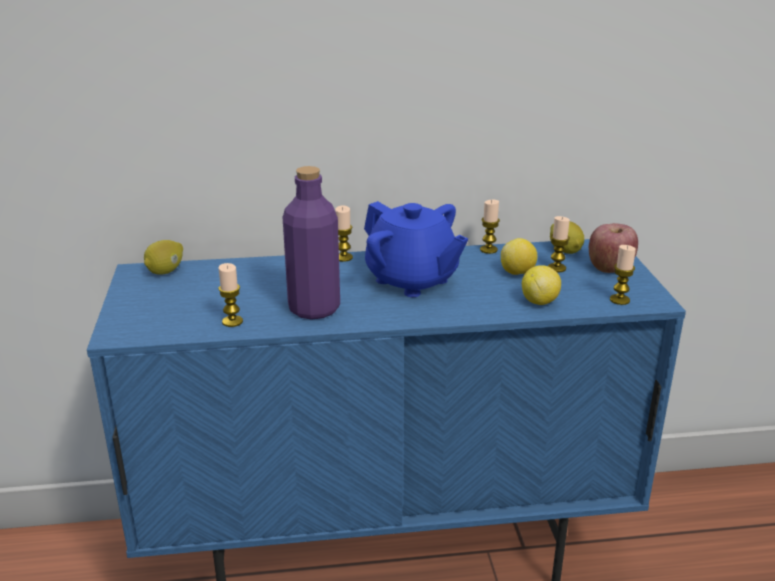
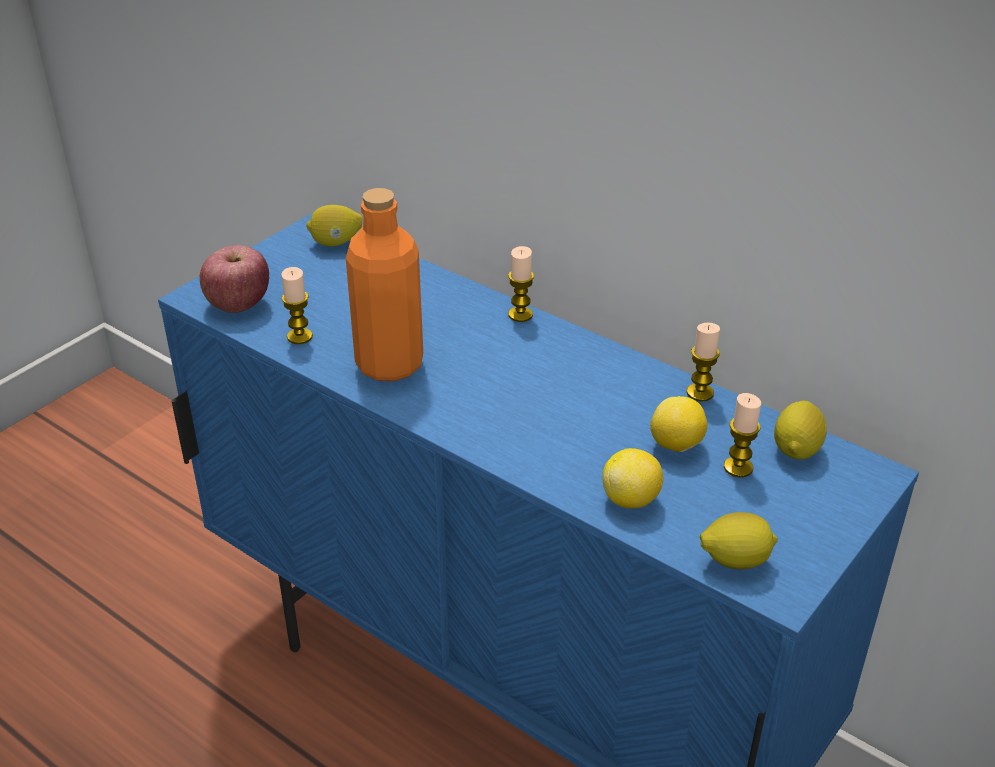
camera: 45 degrees right, 10 degrees up
(314, 308) = (389, 364): purple bottle -> orange bottle
(412, 280) = (539, 386): blue teapot -> none
(610, 268) = (811, 509): apple -> apple (238, 304)
(619, 300) = (735, 560): candle -> lemon

